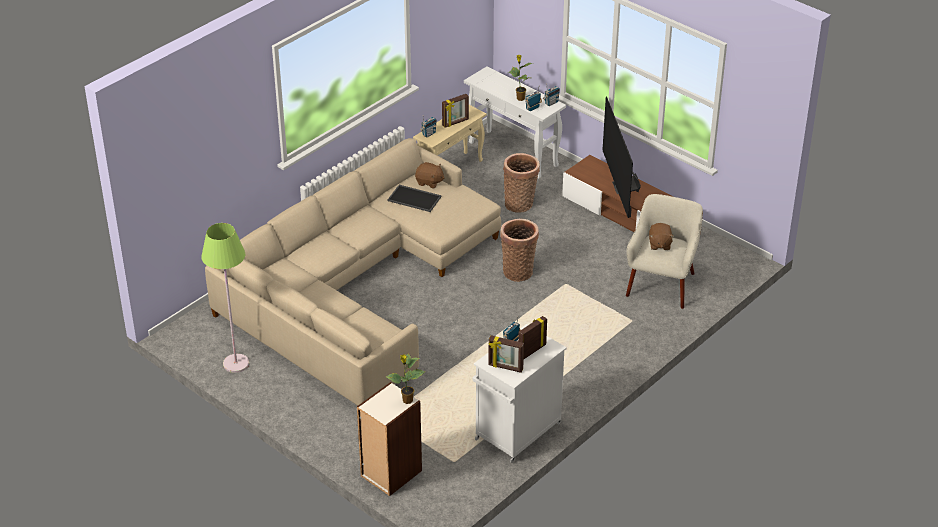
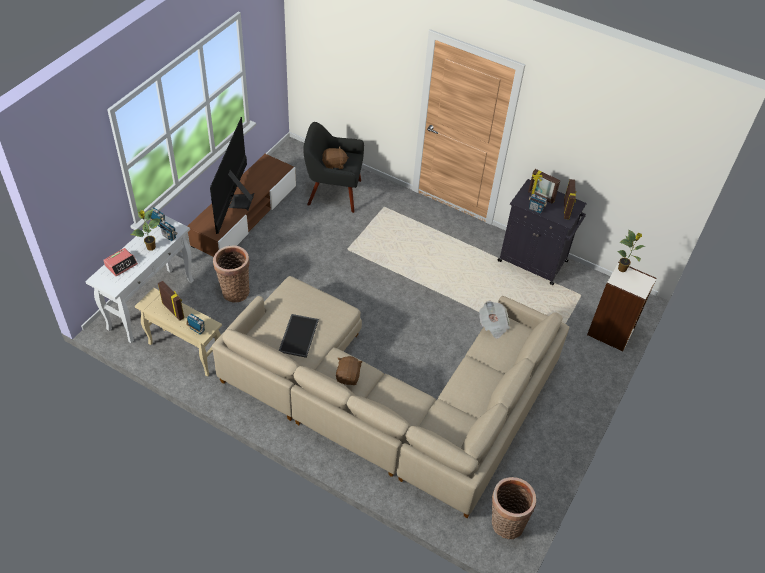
camera: 105 degrees left, 10 degrees up
(236, 363) = (529, 477): green floor lamp -> none
(390, 326) = (493, 325): none -> newspaper
(429, 182) = (266, 329): brown plush toy -> brown plush toy (348, 377)
(502, 83) = (121, 264): none -> alarm clock
(517, 432) = (534, 262): white cabinet -> black cabinet
(518, 270) = (336, 281): basket -> basket (505, 523)
(621, 187) = (237, 202): television -> television turned 120 degrees clockwise
(662, 284) = (333, 192): beige armchair -> black armchair

